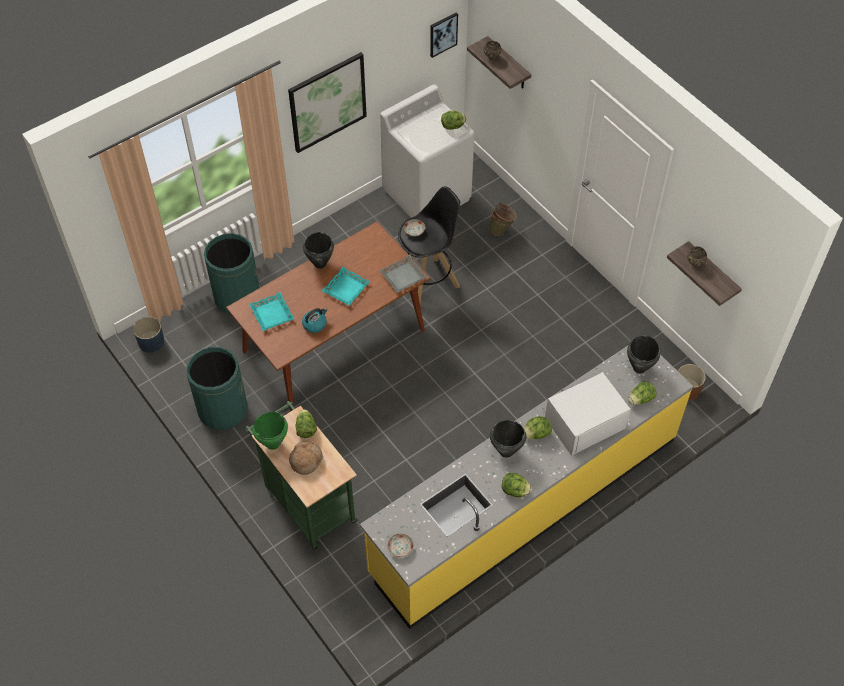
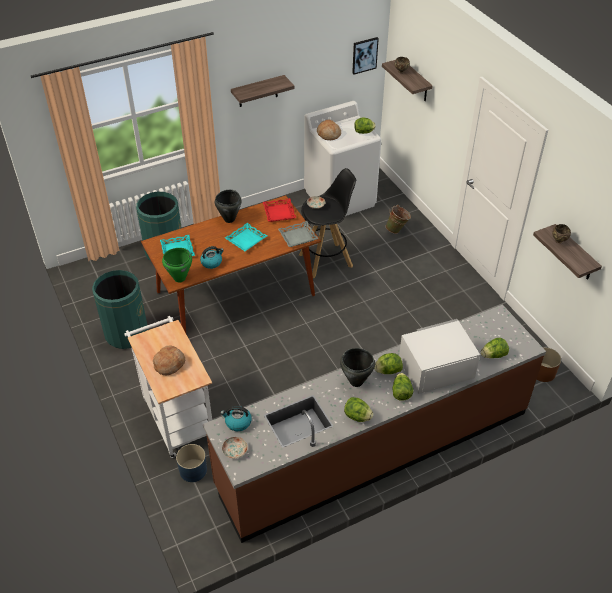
camera: 10 degrees right, 10 degrees down
(151, 341) = (84, 275): blue planter -> blue planter (193, 470)
(272, 443) = (144, 346): green cooking pot -> green cooking pot (179, 278)
(305, 429) = (177, 338): lettuce -> lettuce (401, 392)
(307, 501) = (177, 416): green cart -> white cart
(327, 102) = (258, 91): picture -> shelf
(375, 246) = (279, 212): none -> red tray
(395, 516) = (237, 422): none -> kettle
(412, 134) = (328, 134): none -> bread
(524, 505) = (374, 448): yellow counter -> brown counter
(639, 367) = (496, 329): black cooking pot -> none

